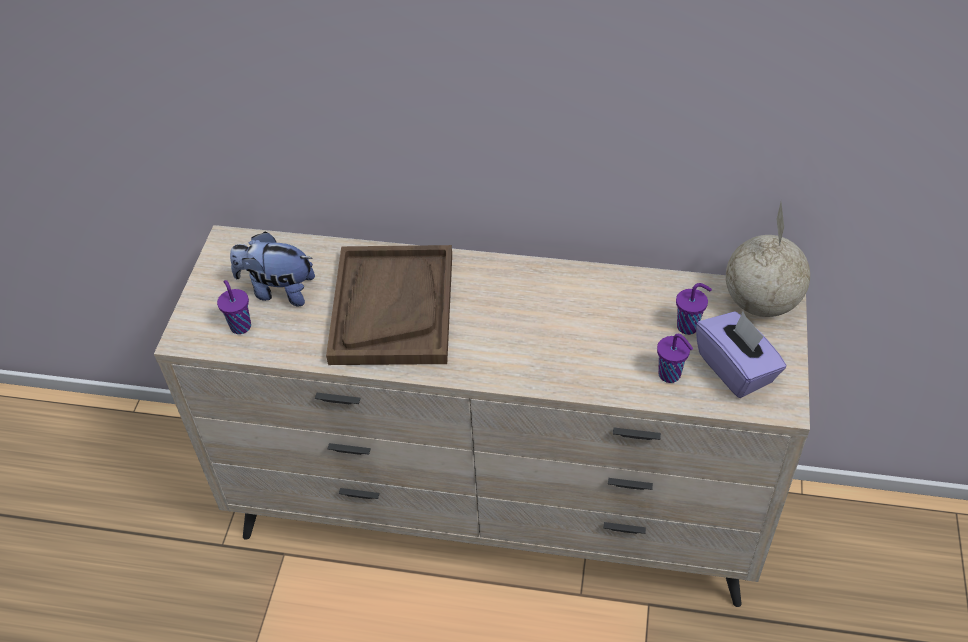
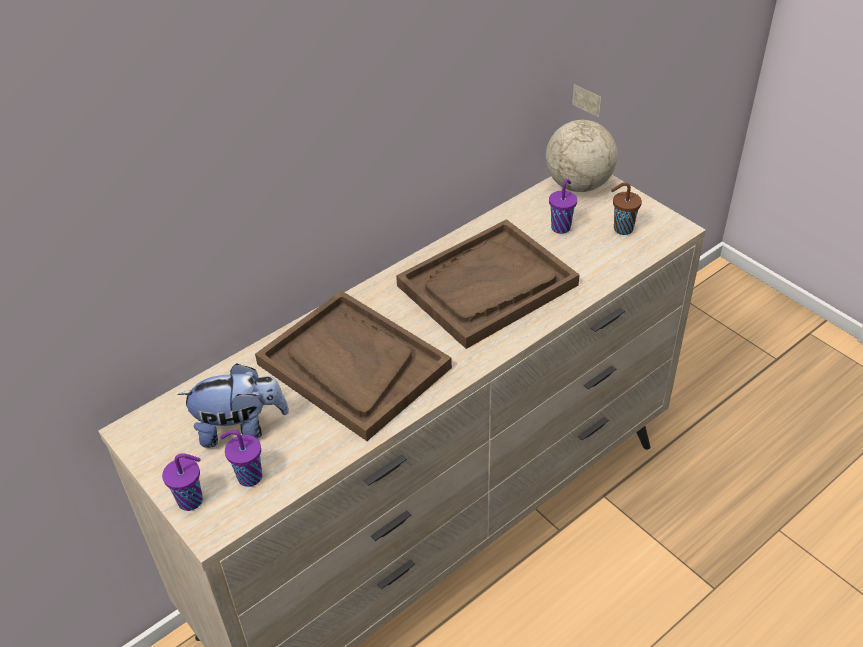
camera: 50 degrees left, 5 degrees down
(278, 290) = (240, 428): plush toy -> plush toy turned 150 degrees counterclockwise
(561, 326) = (487, 286): none -> brown tray
(671, 375) = (594, 261): purple cup -> purple cup (192, 500)
(735, 368) = (621, 229): purple tissue box -> brown cup

